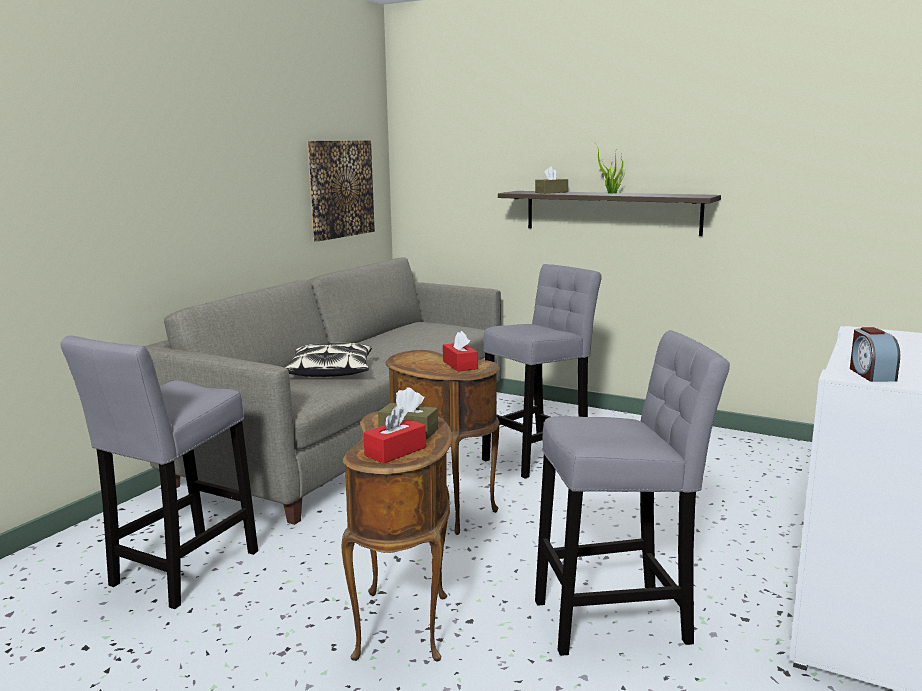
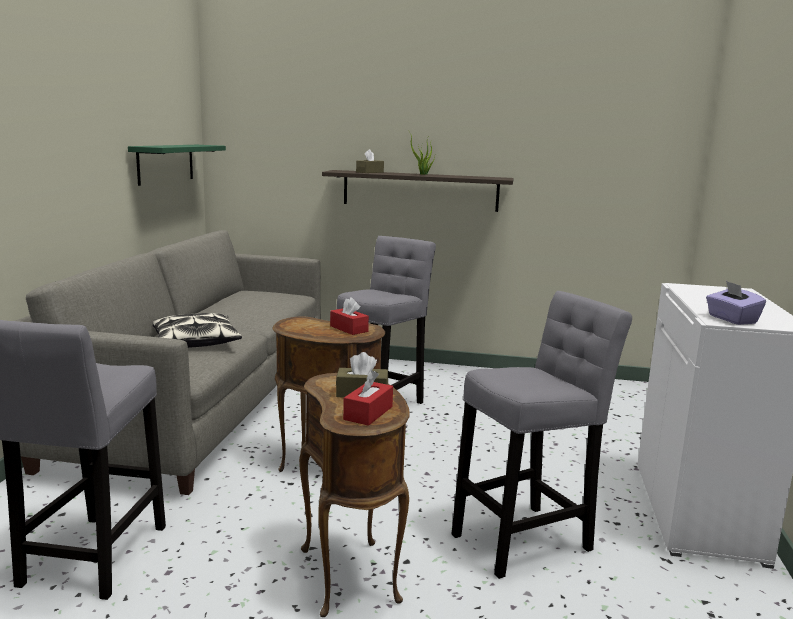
camera: 20 degrees left, 0 degrees up
(340, 189) = (166, 163): picture -> green shelf
(871, 374) = (731, 319): alarm clock -> purple tissue box

